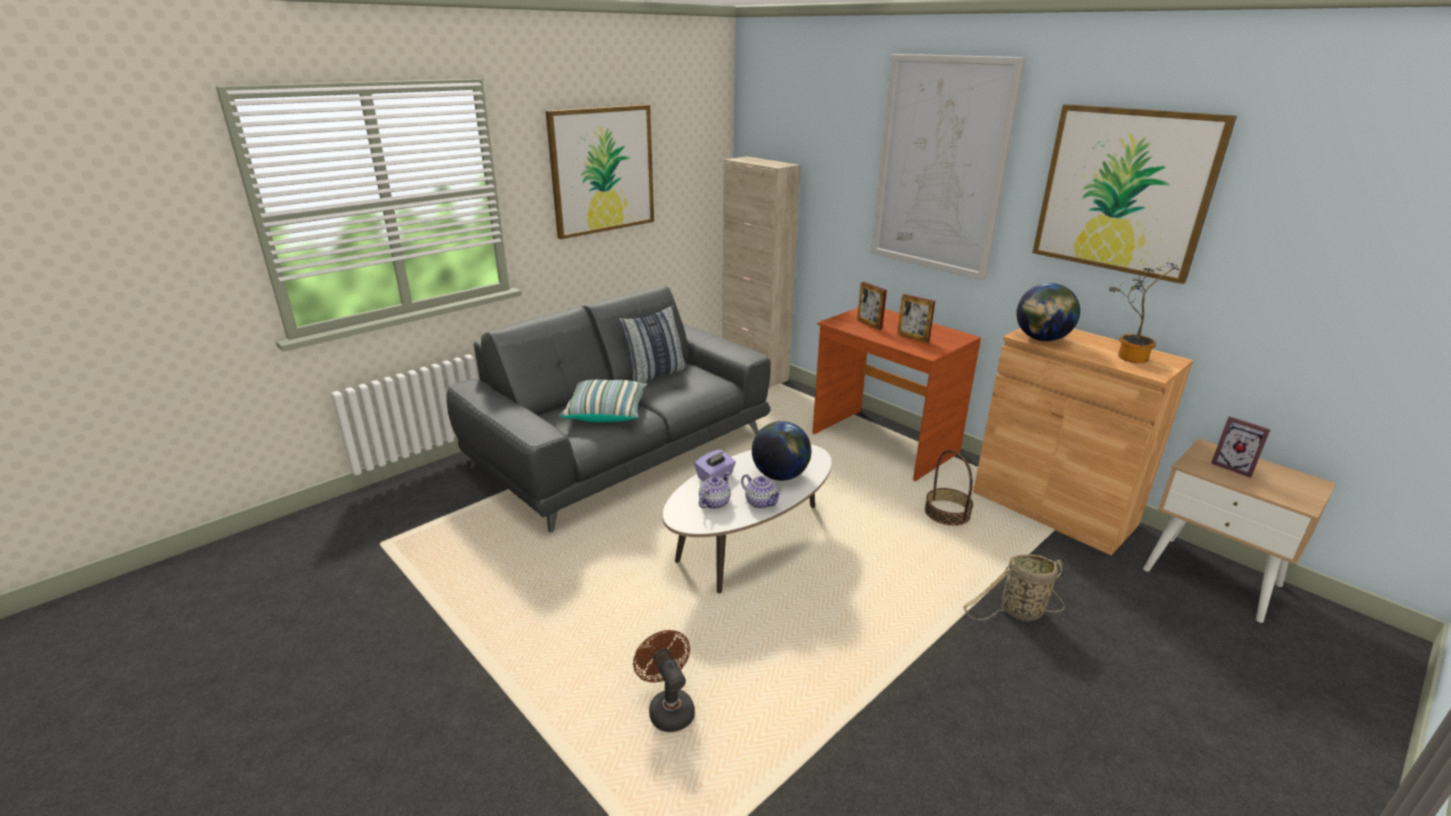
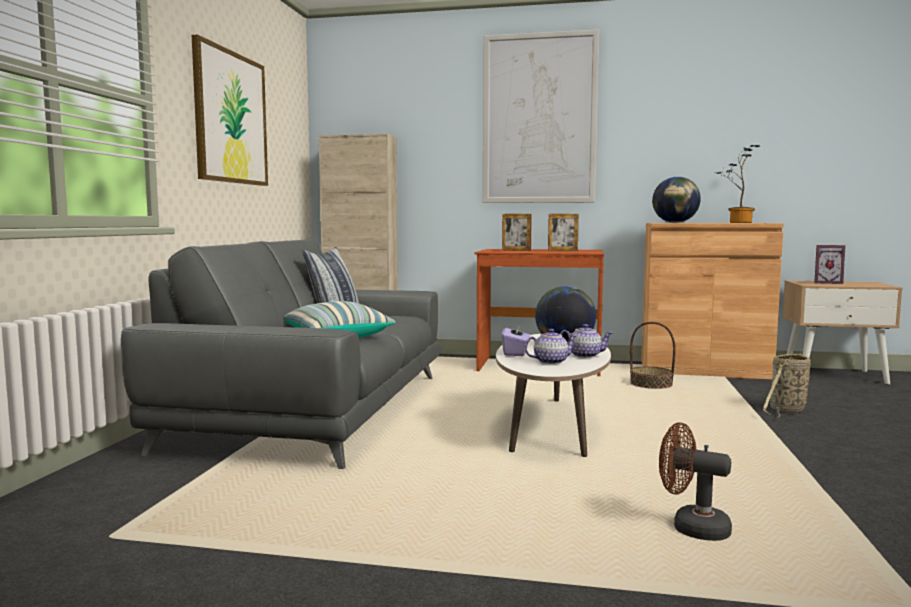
camera: 35 degrees left, 20 degrees down
(714, 503) = (550, 361): teapot -> teapot turned 75 degrees clockwise
(1124, 191) = (691, 115): picture -> none

